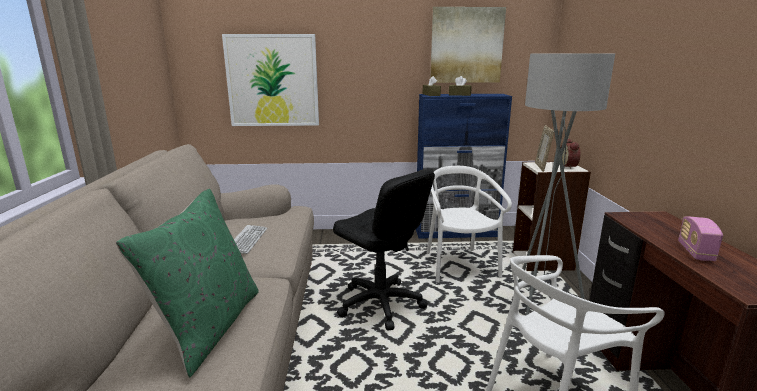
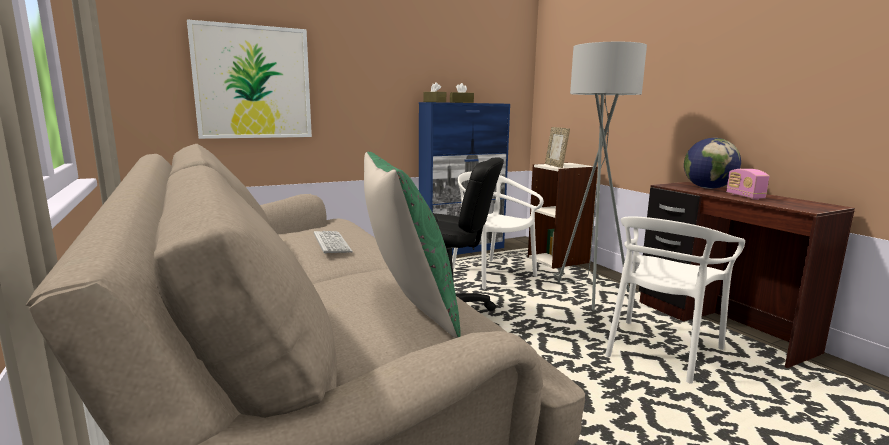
camera: 25 degrees left, 5 degrees down
(466, 45) = (460, 54): picture -> none
(569, 166) = (575, 164): alarm clock -> none
(671, 228) = (708, 188): none -> globe

